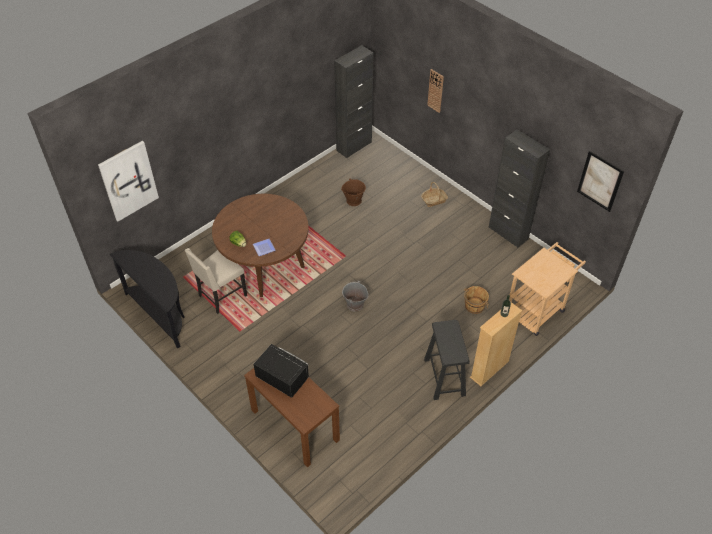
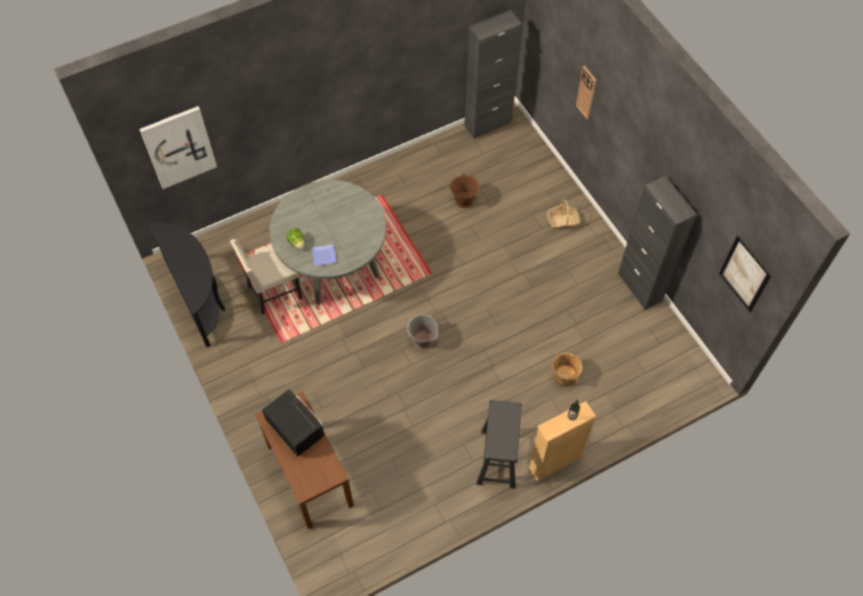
camera: 15 degrees right, 10 degrees up
(265, 266) = (334, 265): brown dining table -> grey dining table
(538, 309) = (640, 398): beige cart -> none

